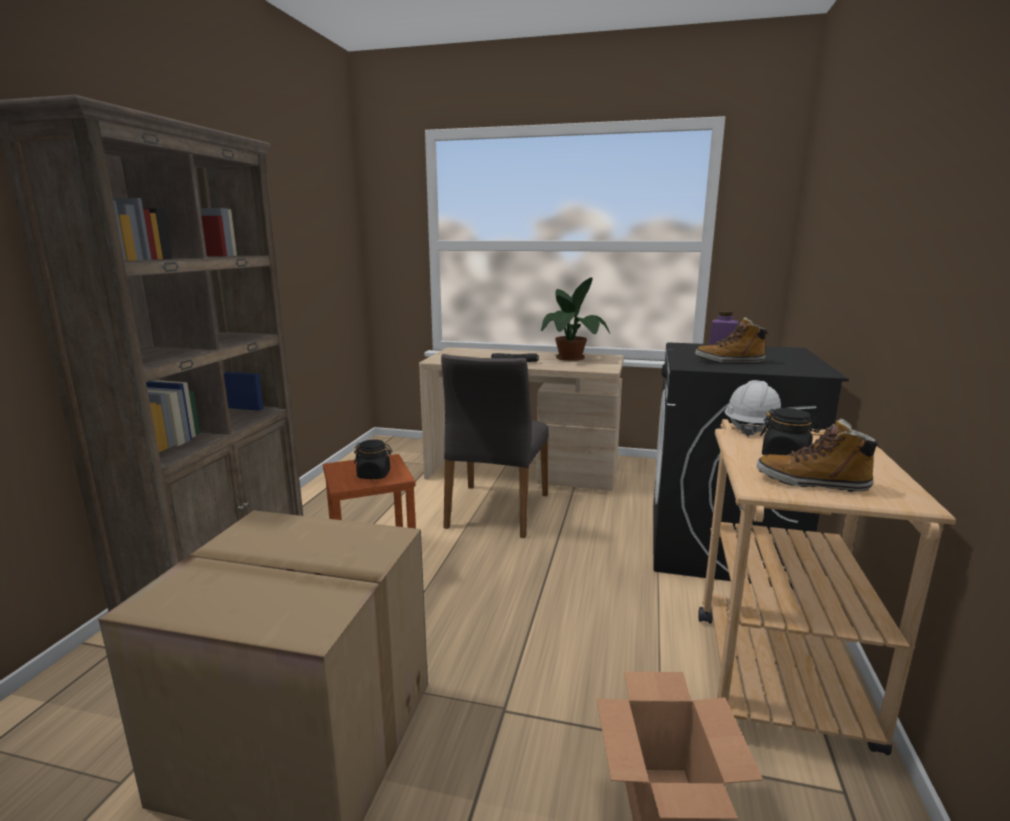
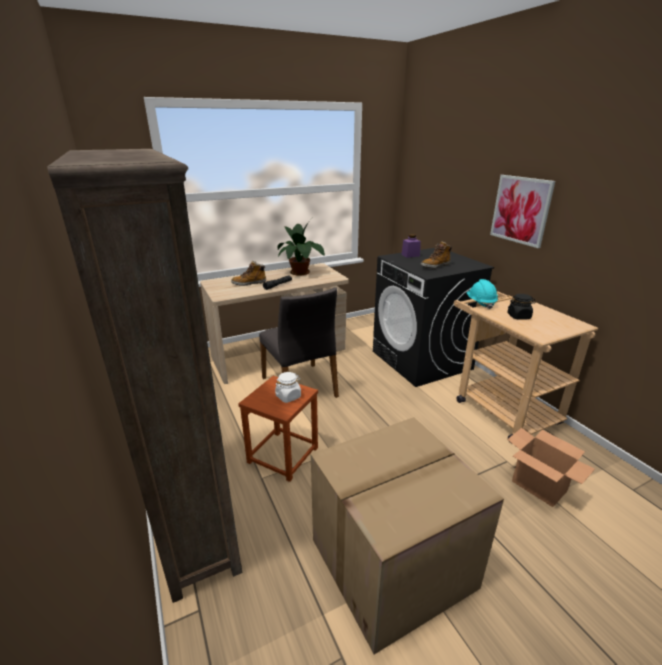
camera: 40 degrees left, 10 degrees up
(374, 475) = (288, 396): black jar -> white jar
(751, 427) = (480, 303): white hard hat -> turquoise hard hat
(812, 483) = (548, 327): boot -> boot (249, 283)
(893, 258) = (520, 210): none -> picture

